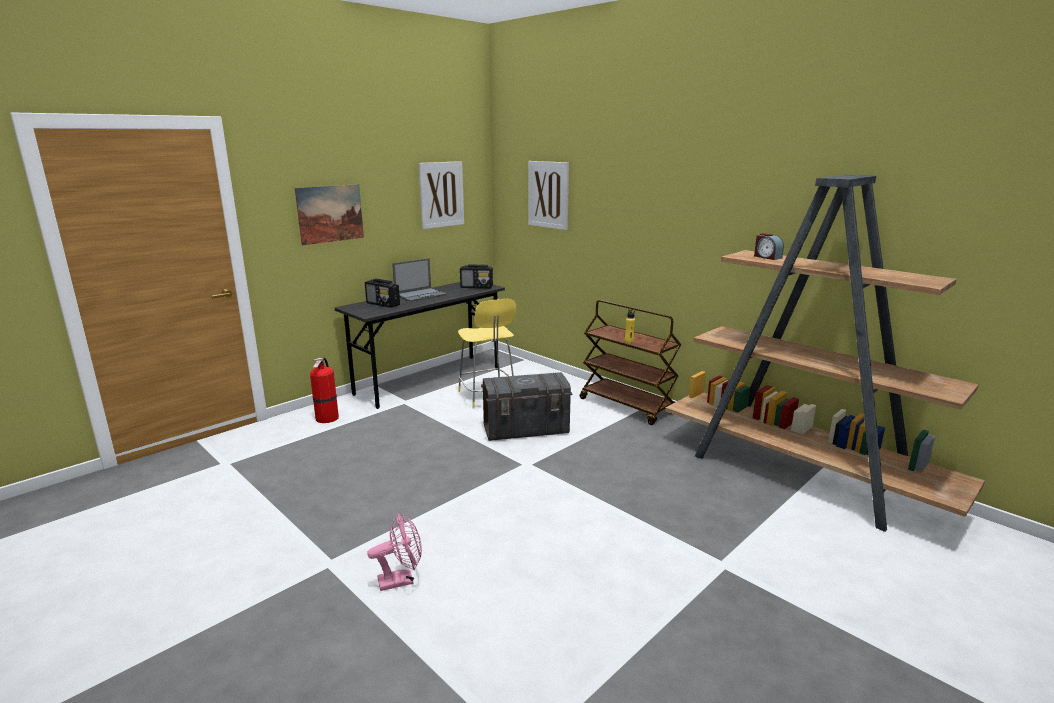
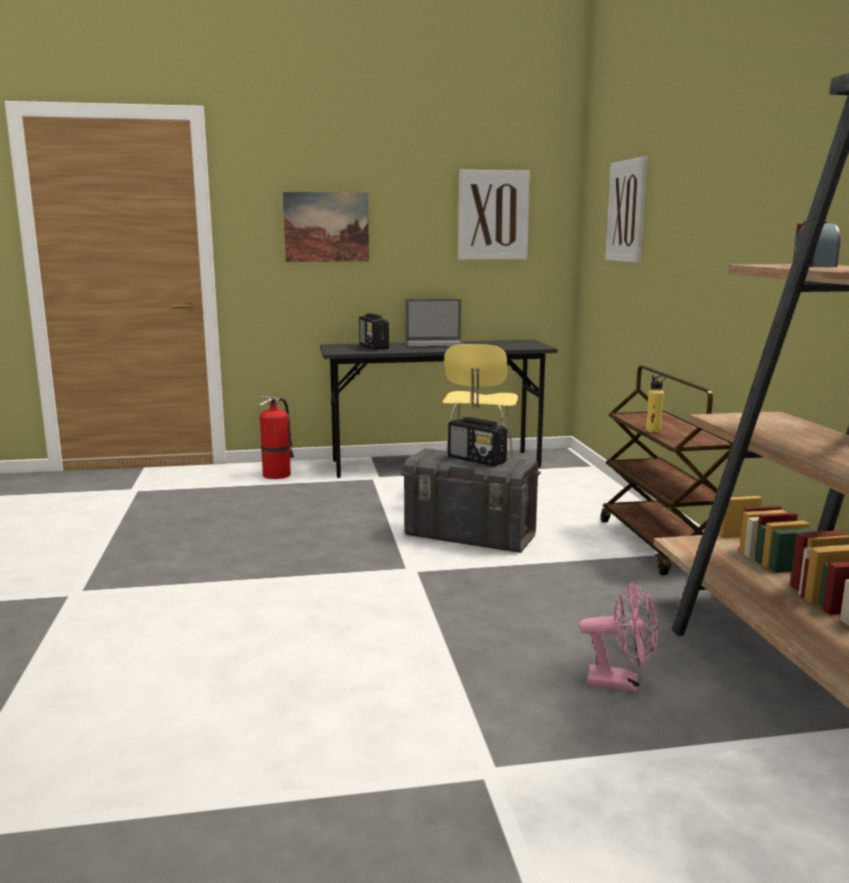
camera: 35 degrees right, 5 degrees down
(401, 580) = (105, 630): pink fan -> pink fan (621, 682)
(477, 287) = (521, 345): radio -> radio (477, 460)

